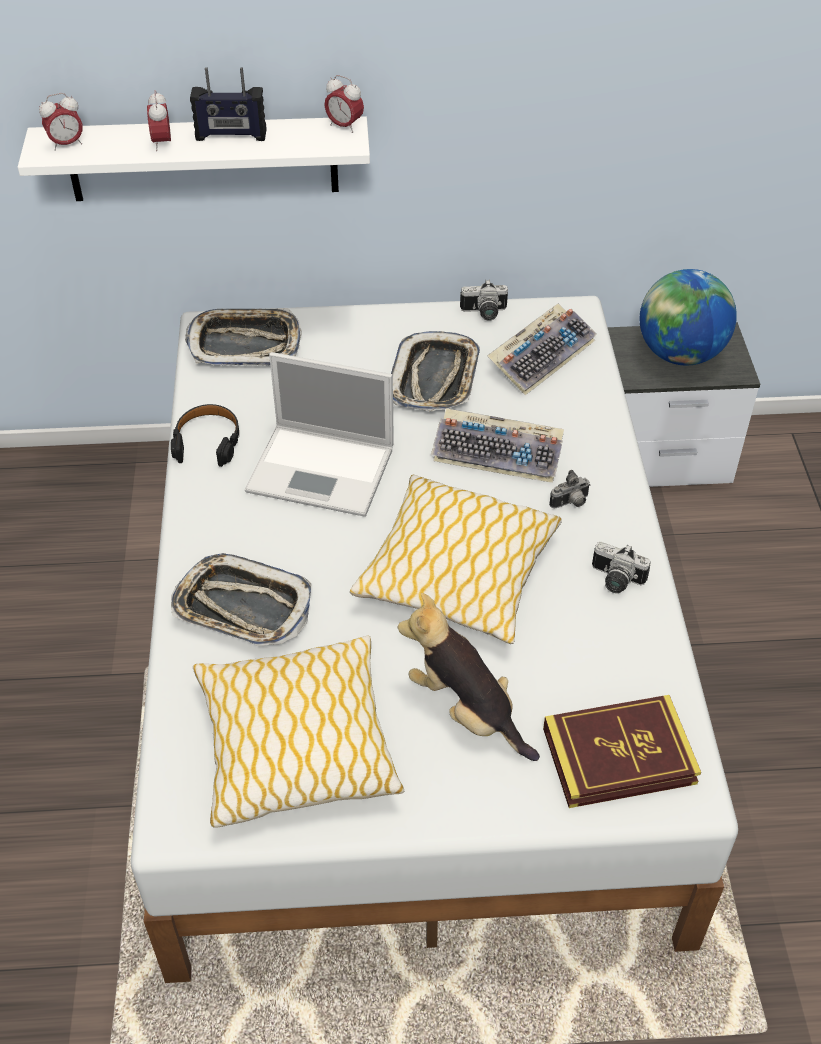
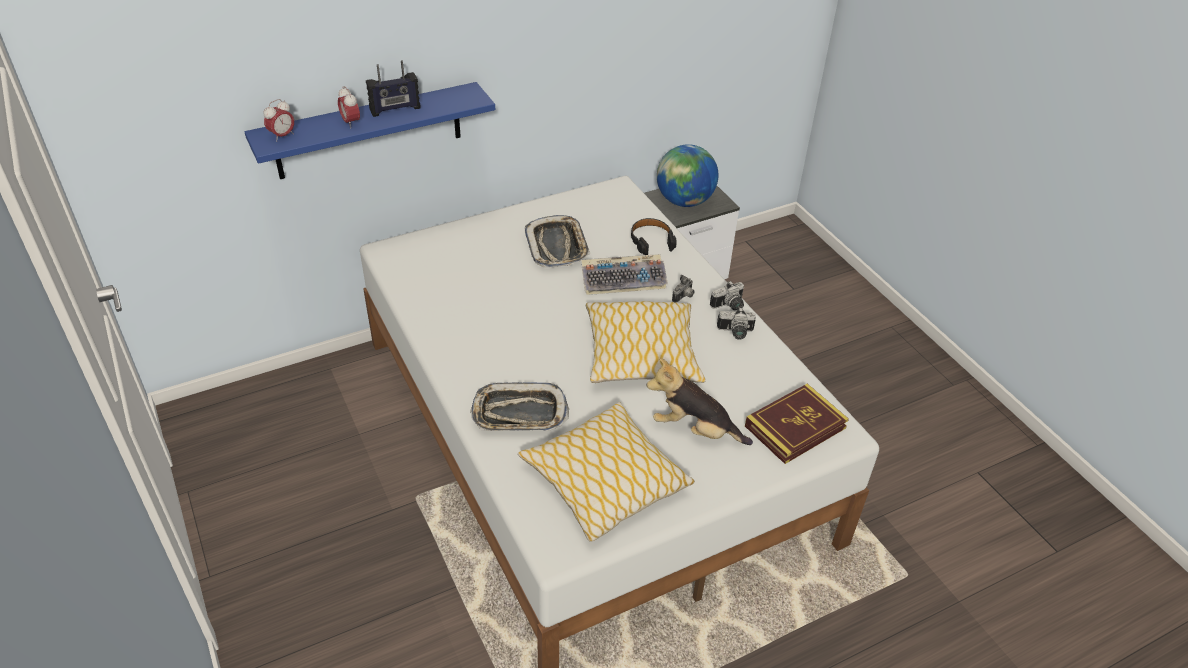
camera: 25 degrees left, 5 degrees down
(203, 159) = (369, 131): white shelf -> blue shelf
(208, 441) = (431, 321): black headphones -> black headphones (651, 241)
(245, 344) = (418, 255): tray -> none
(323, 470) = (520, 318): laptop -> none
(344, 126) = (467, 90): alarm clock -> none
(484, 313) = (564, 200): camera -> camera (729, 306)
(541, 355) = (615, 217): keyboard -> none

